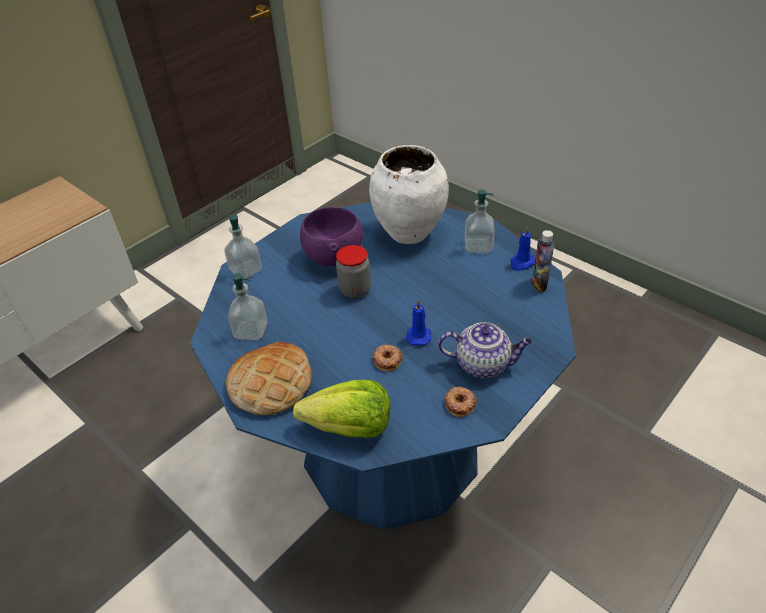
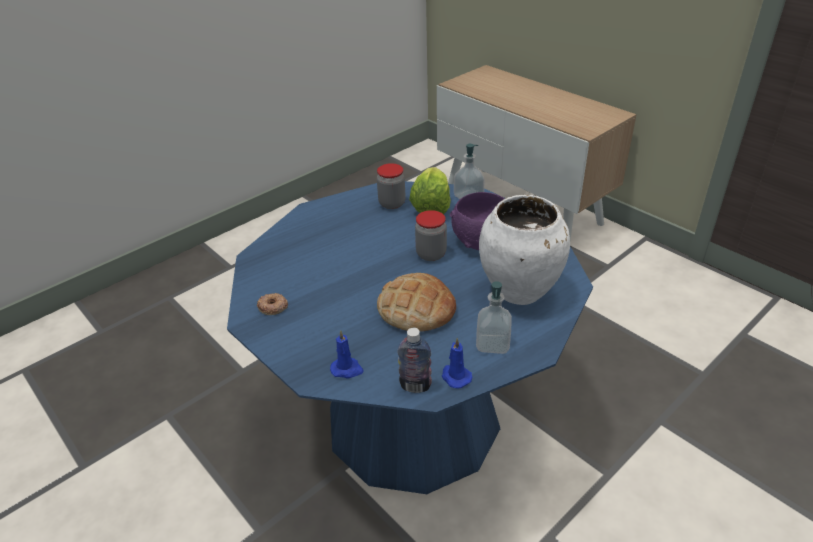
camera: 95 degrees right, 5 degrees down
(251, 331) = (392, 204): soap dispenser -> jar
(271, 384) = (332, 215): bread -> bread (416, 308)
(350, 428) = (275, 250): lettuce -> lettuce (431, 207)
(387, 360) = (336, 270): donut -> none
(418, 335) = (360, 289): blue candle -> blue candle (347, 369)
(483, 364) = (310, 326): teapot -> none

